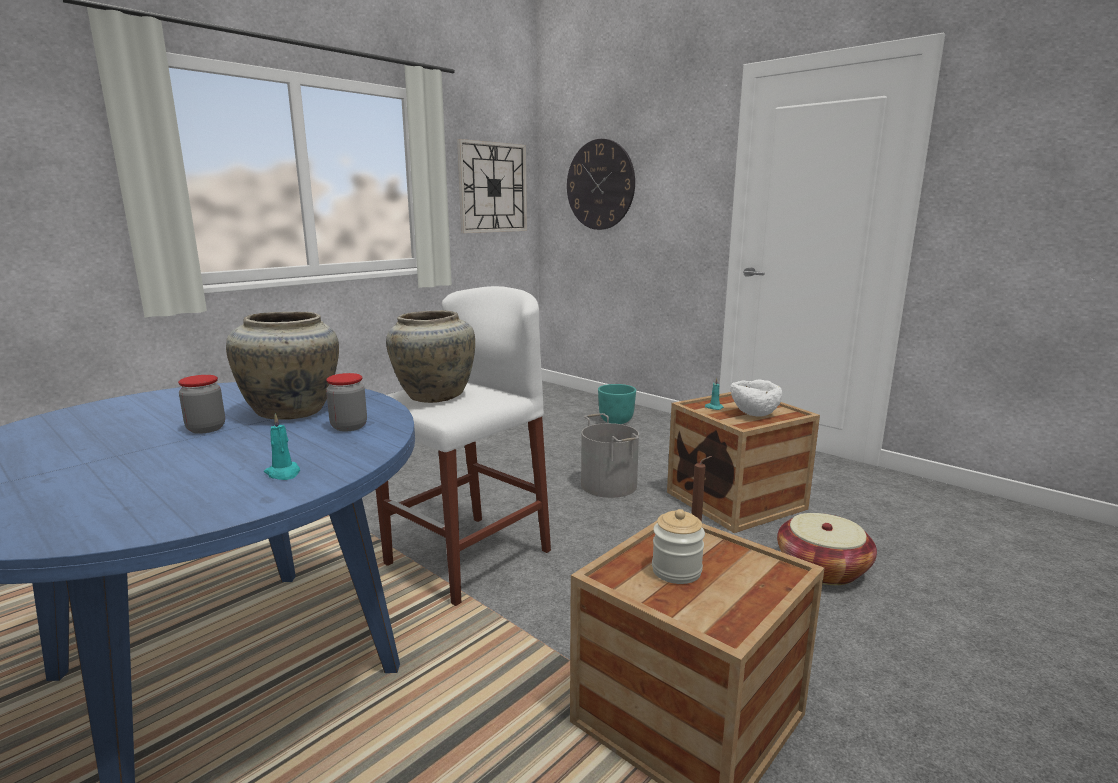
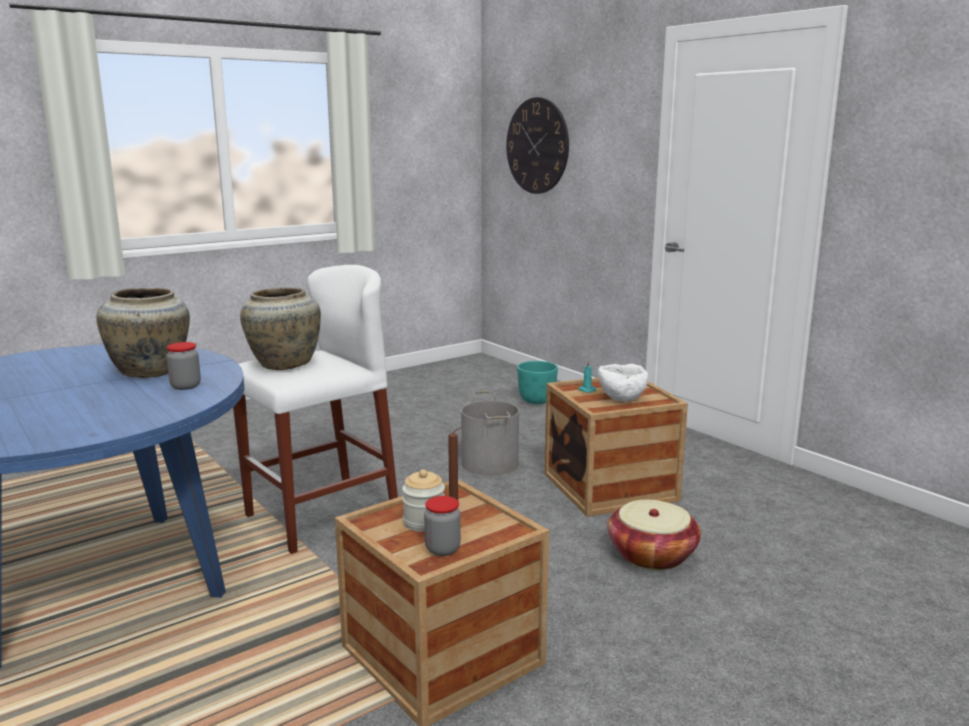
camera: 10 degrees right, 0 degrees up
(206, 429) = (78, 381): jar -> jar (442, 549)
(283, 473) = (115, 418): turquoise candle -> none
(493, 187) = (426, 147): wall clock -> none

